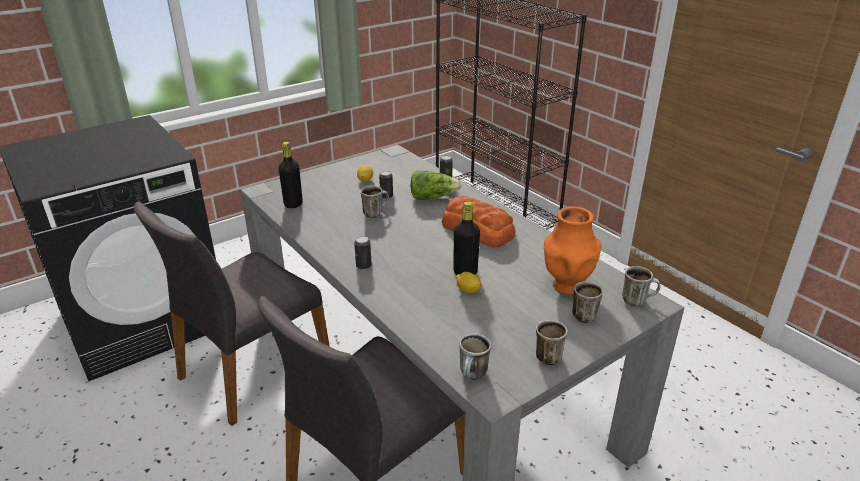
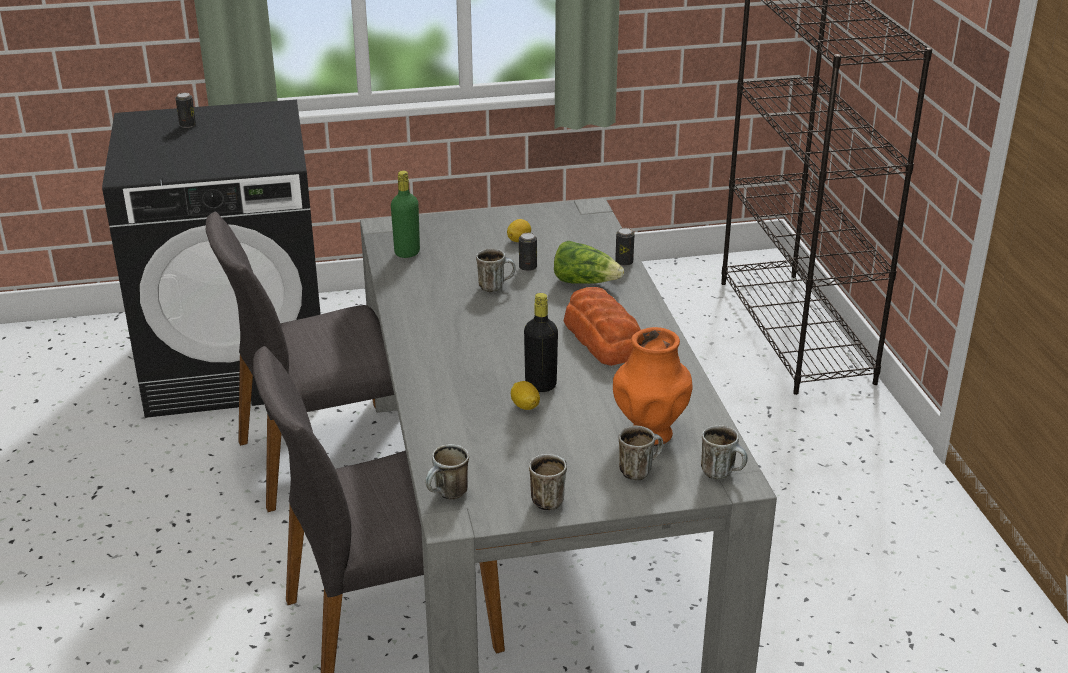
camera: 25 degrees right, 0 degrees up
(293, 204) = (407, 253): black bottle -> green bottle
(363, 266) = (429, 347): can -> can (187, 125)

